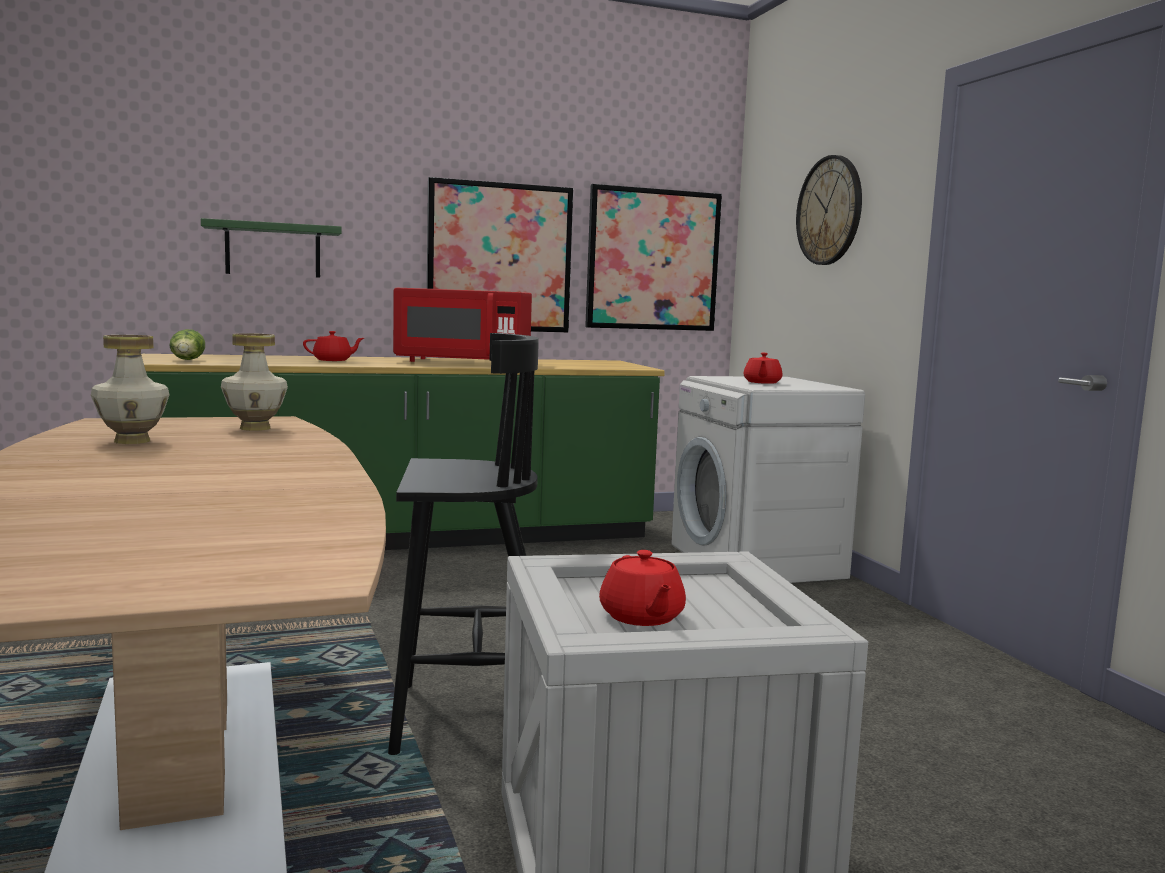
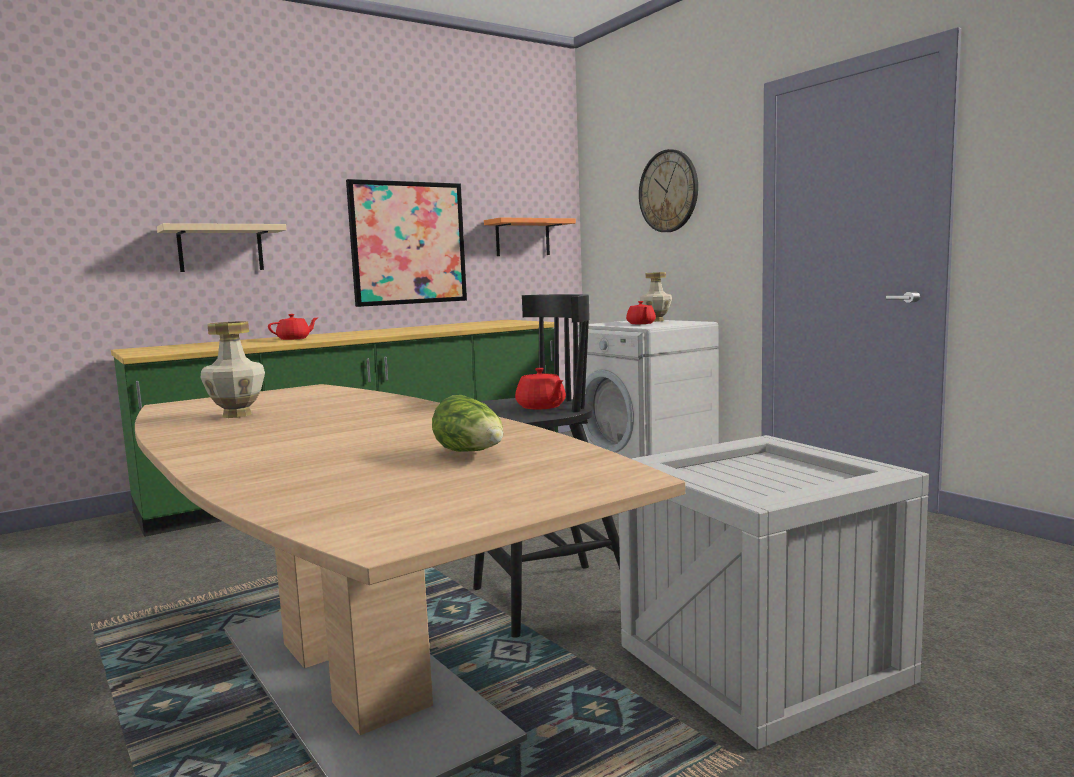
camera: 15 degrees left, 0 degrees up
(187, 360) = (173, 350): lettuce -> lettuce (472, 453)
(254, 428) = (314, 395): vase -> vase (656, 321)
(273, 250) = (220, 248): green shelf -> beige shelf
(463, 362) = (401, 331): red microwave -> none
(641, 617) = (761, 485): red teapot -> red teapot (541, 407)
(653, 260) = (522, 238): picture -> orange shelf

